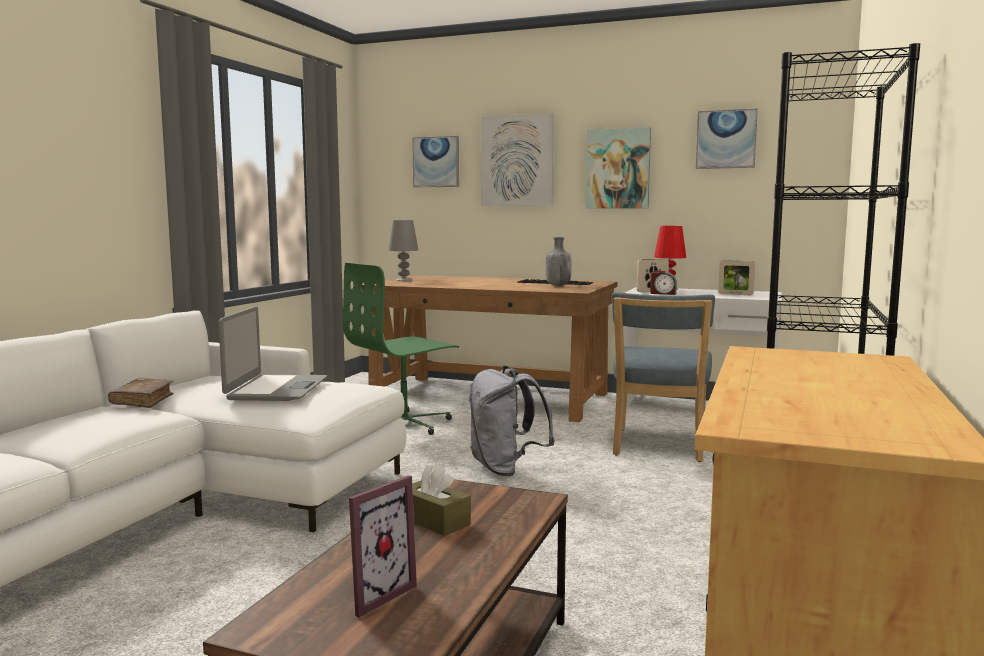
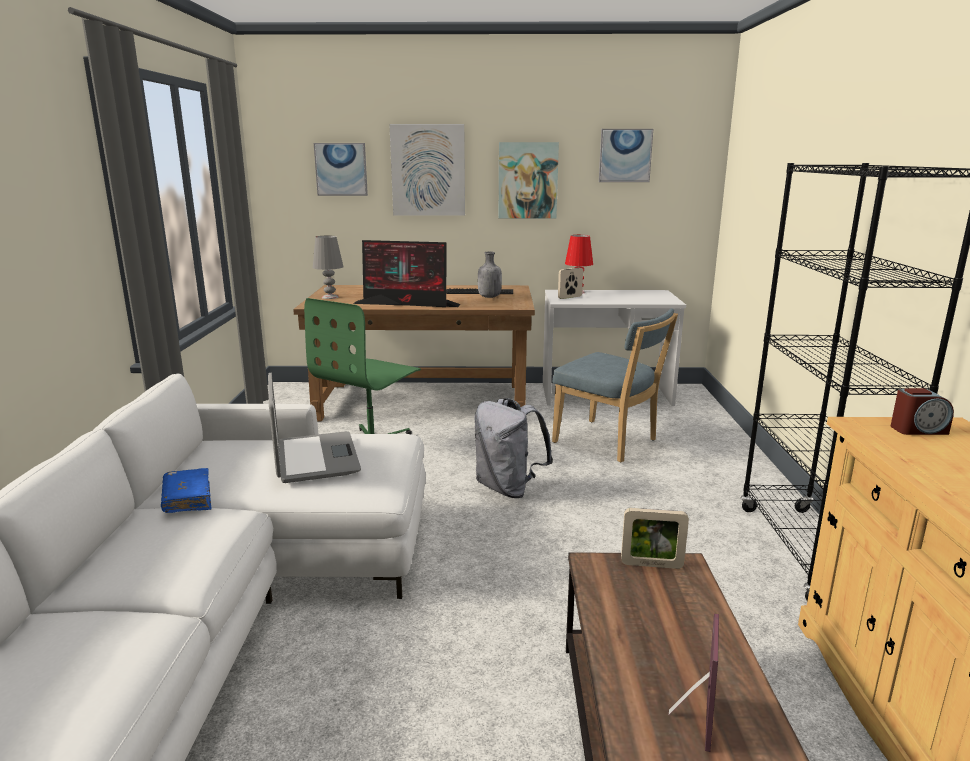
camera: 20 degrees left, 10 degrees up
(142, 401) = (187, 499): brown book -> blue book
(433, 520) = (637, 611): brown tissue box -> none
(467, 286) = (408, 304): none -> monitor
(658, 447) = (609, 442): blue chair -> blue chair turned 45 degrees counterclockwise
(663, 293) = (583, 300): alarm clock -> alarm clock (918, 430)
(735, 294) = (640, 297): picture frame -> picture frame (651, 565)

